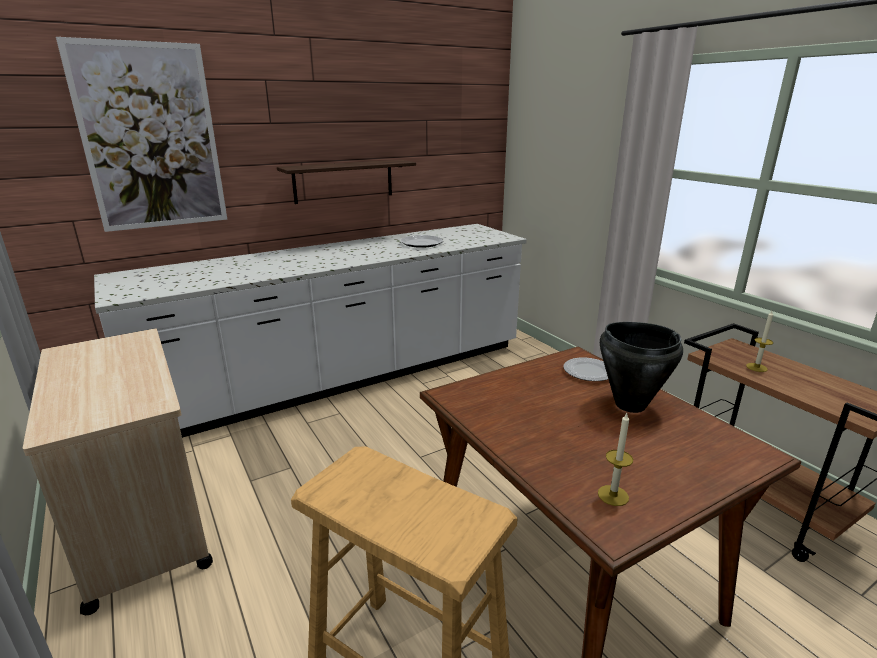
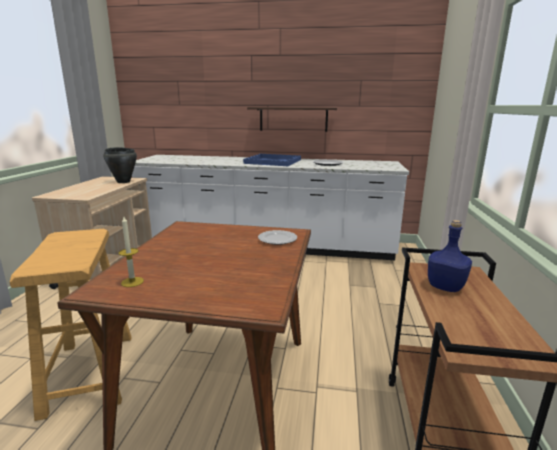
camera: 40 degrees right, 5 degrees down
(151, 138) = (189, 87): picture -> none
(346, 252) = (273, 161): none -> blue tray
(629, 404) = (255, 258): black cooking pot -> black cooking pot (123, 182)
(756, 367) = (446, 287): candle -> blue bottle

